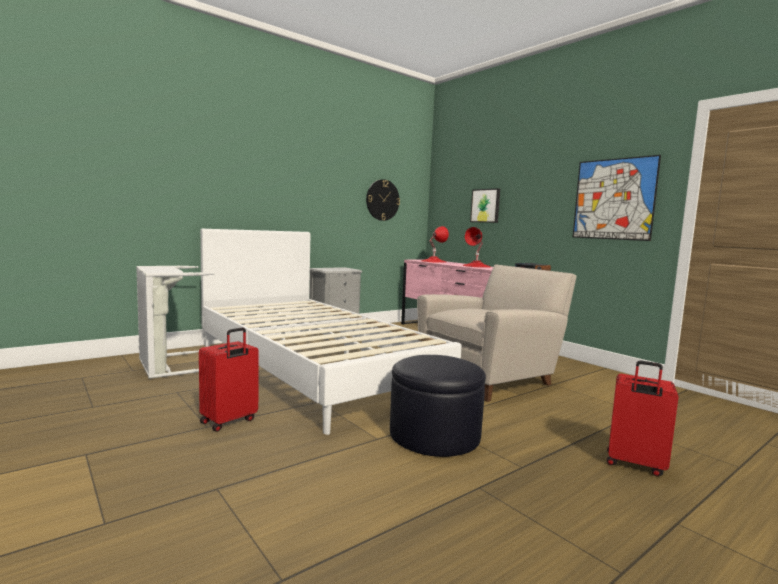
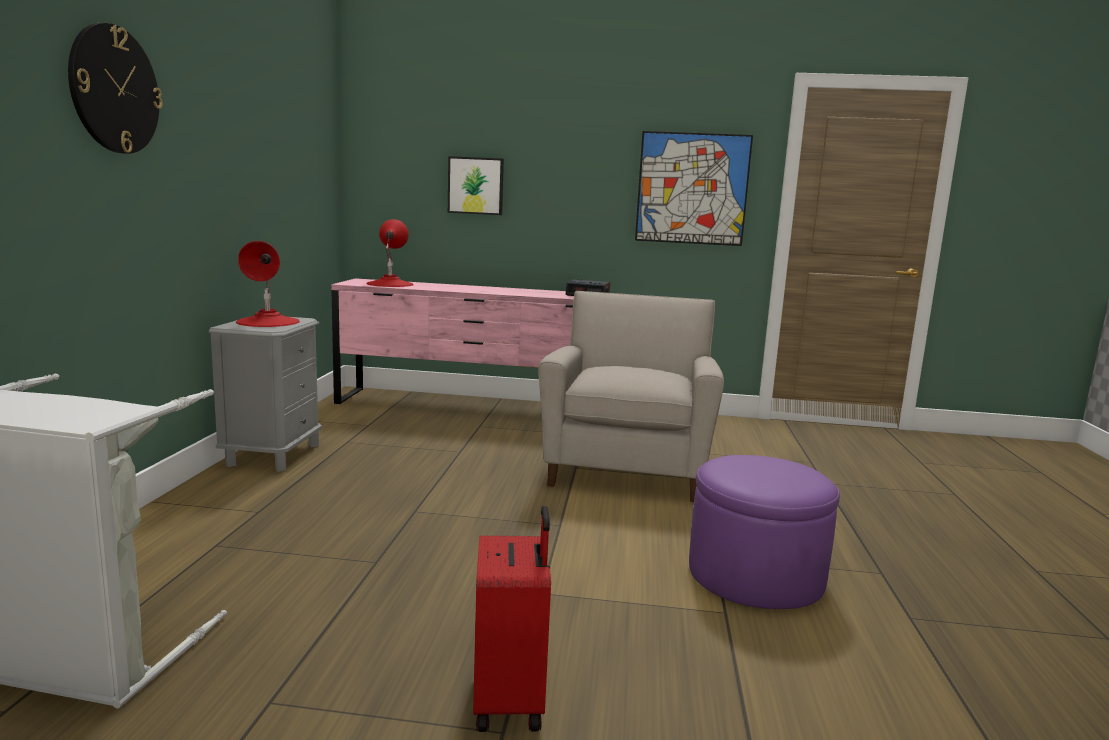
camera: 45 degrees left, 5 degrees up
(311, 369) = (394, 538): white bed -> none
(382, 200) = (291, 170): wall clock -> wall clock (114, 90)
(434, 435) = (755, 574): black ottoman -> purple ottoman
(476, 266) = (484, 289): red table lamp -> red table lamp (268, 321)
(635, 465) = (919, 525): red suitcase -> none

